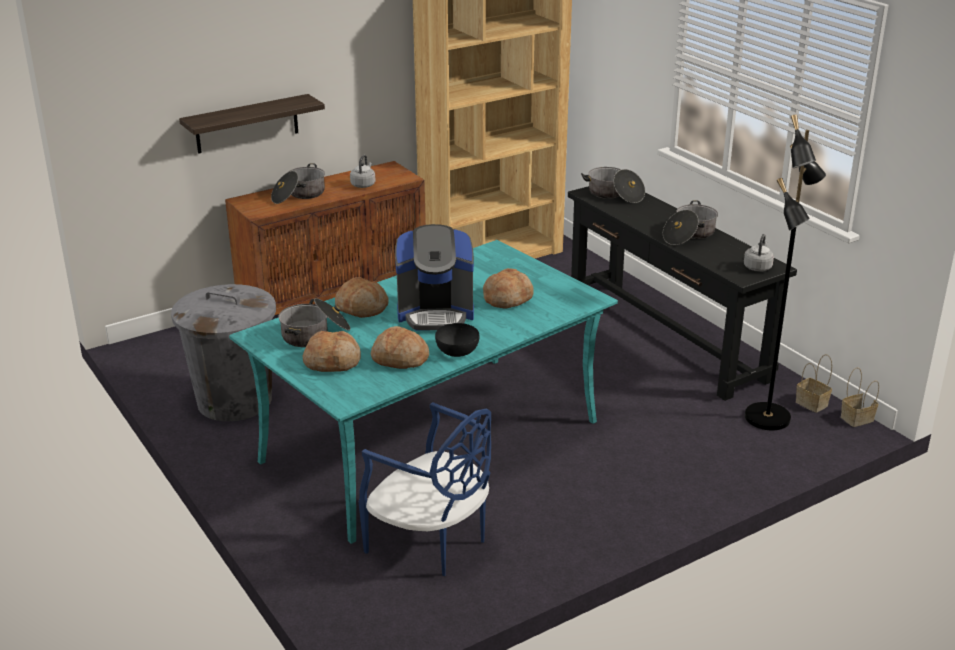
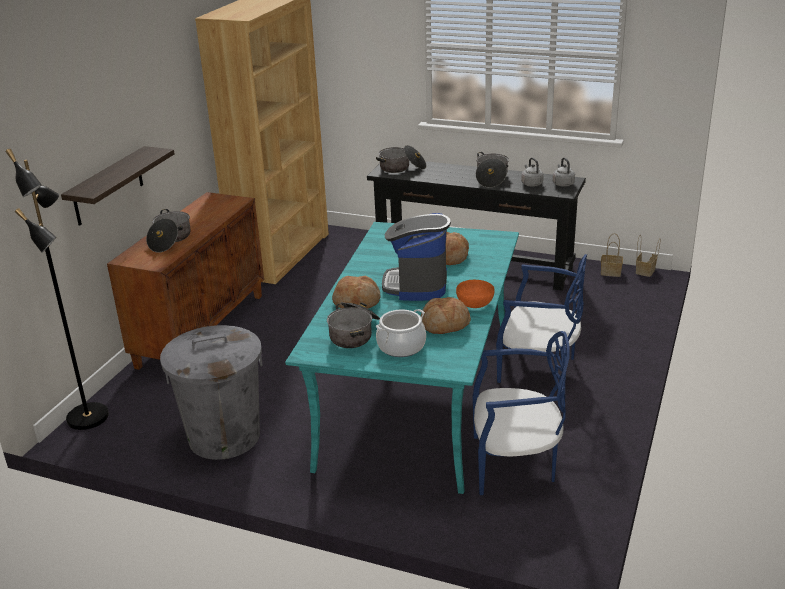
camera: 35 degrees left, 0 degrees up
(333, 361) = (401, 346): bread -> cooking pot
(363, 184) = (211, 216): grey kettle -> grey kettle (531, 183)
(435, 313) = (417, 285): coffee machine -> coffee machine turned 135 degrees clockwise
(458, 351) = (475, 303): black bowl -> orange bowl
(585, 466) = (539, 367): none -> blue chair
(769, 418) = (600, 291): black floor lamp -> black floor lamp (89, 417)

